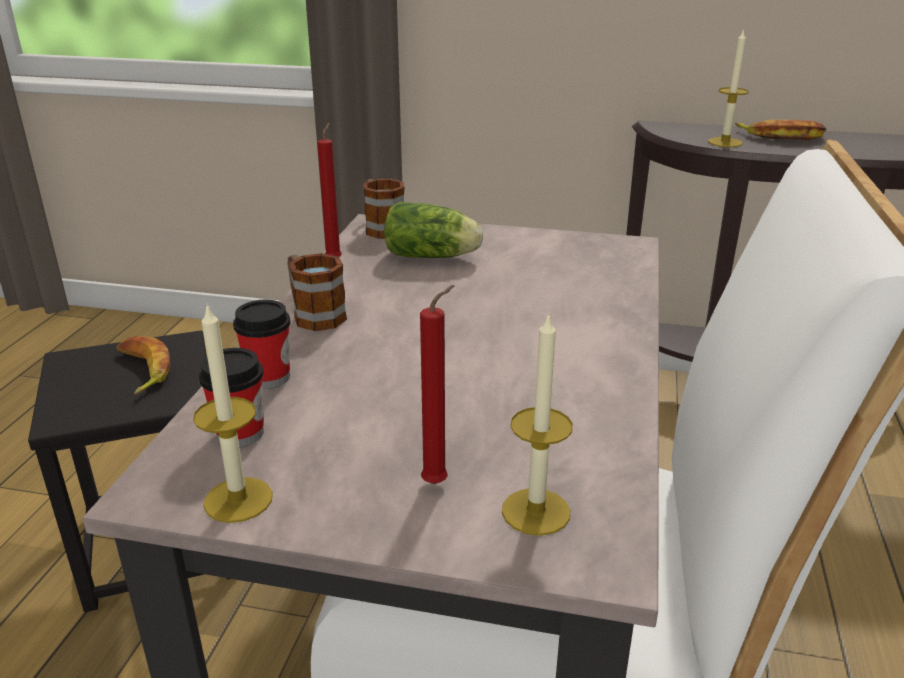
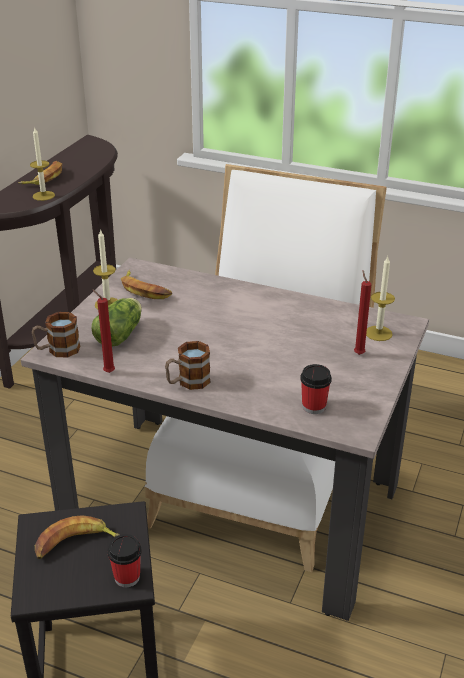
camera: 80 degrees left, 5 degrees up
(238, 499) = (366, 405): candle -> candle (107, 304)
(269, 377) = (261, 398): cup -> cup (127, 577)
(565, 257) = (145, 290): none -> banana

